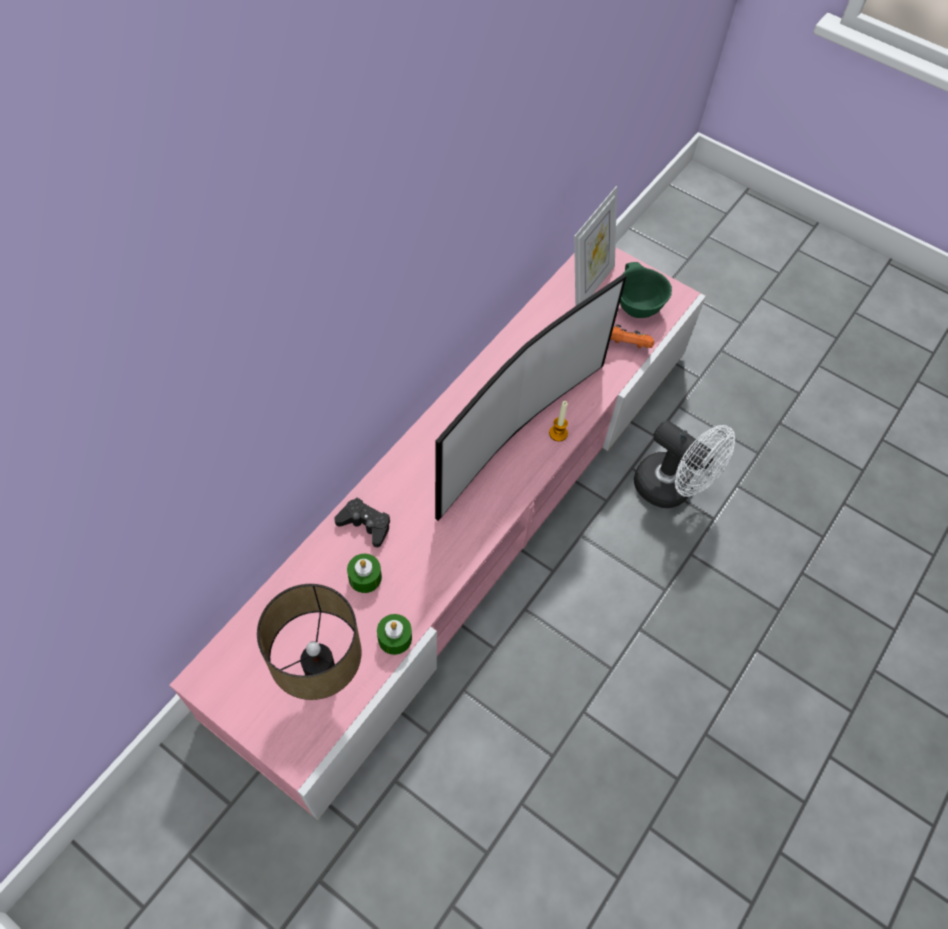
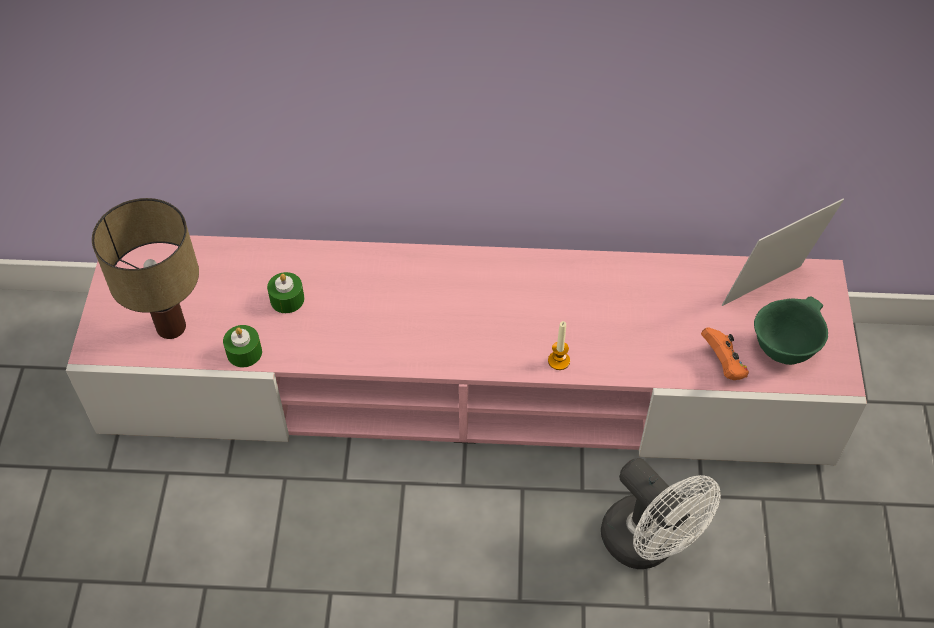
camera: 60 degrees right, 5 degrees down
(365, 524) = (339, 270): black game controller -> none
(516, 432) = (530, 326): television -> none
(588, 286) = (767, 292): picture frame -> picture frame turned 150 degrees clockwise
(671, 489) = (648, 545): white fan -> white fan turned 45 degrees counterclockwise

